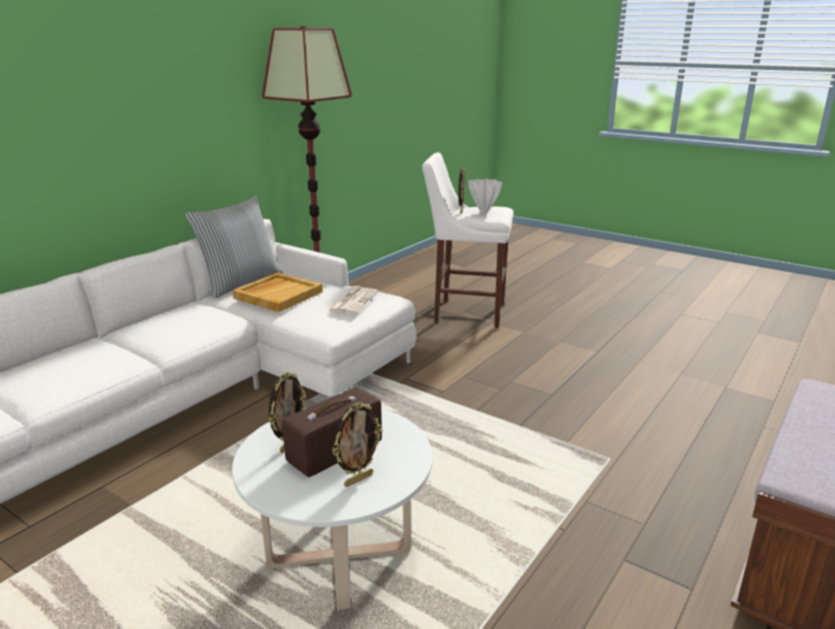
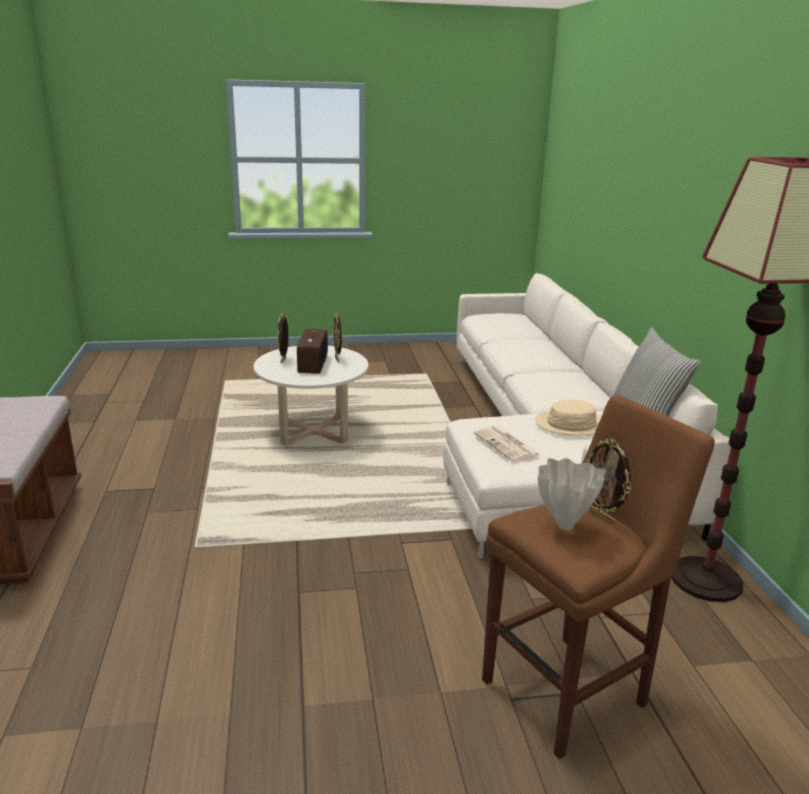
camera: 135 degrees right, 0 degrees up
(278, 295) = (571, 424): beige tray -> beige hat
(465, 312) = (570, 690): white stool -> brown stool

